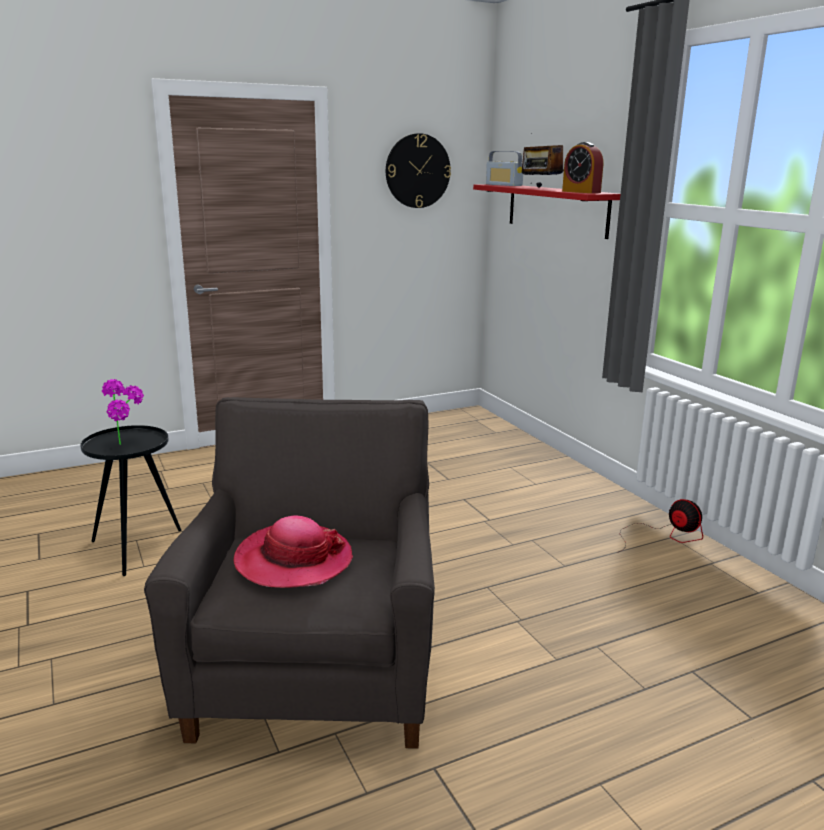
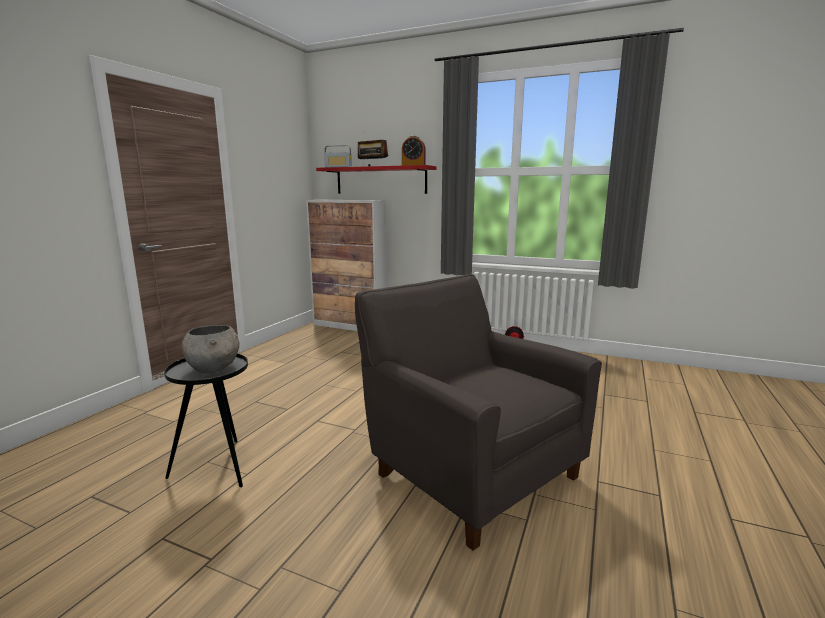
camera: 40 degrees left, 5 degrees down
(128, 445) = (214, 368): potted plant -> grey bowl
(293, 560) = (488, 384): hat -> none
(417, 171) = (277, 158): wall clock -> none
(496, 427) = (350, 326): none -> cabinet

